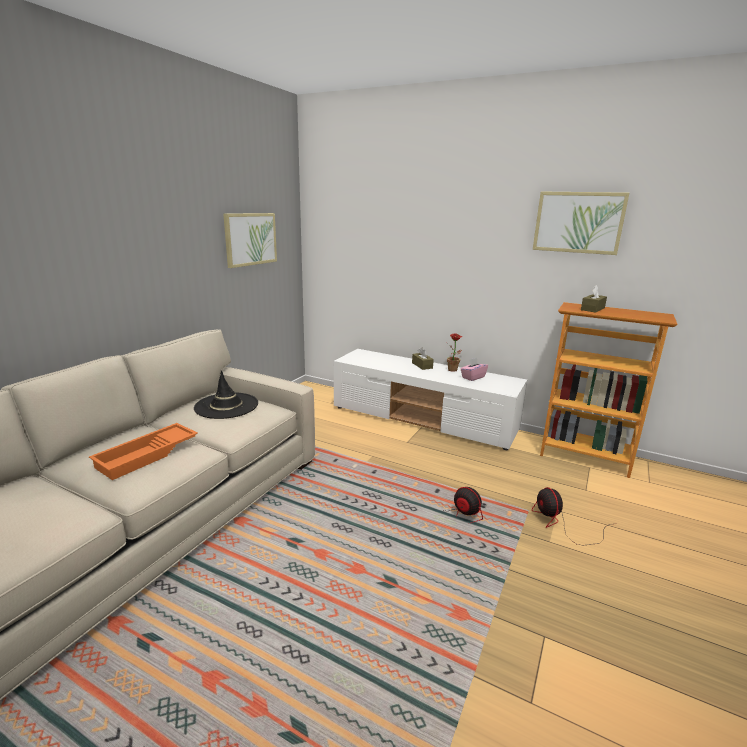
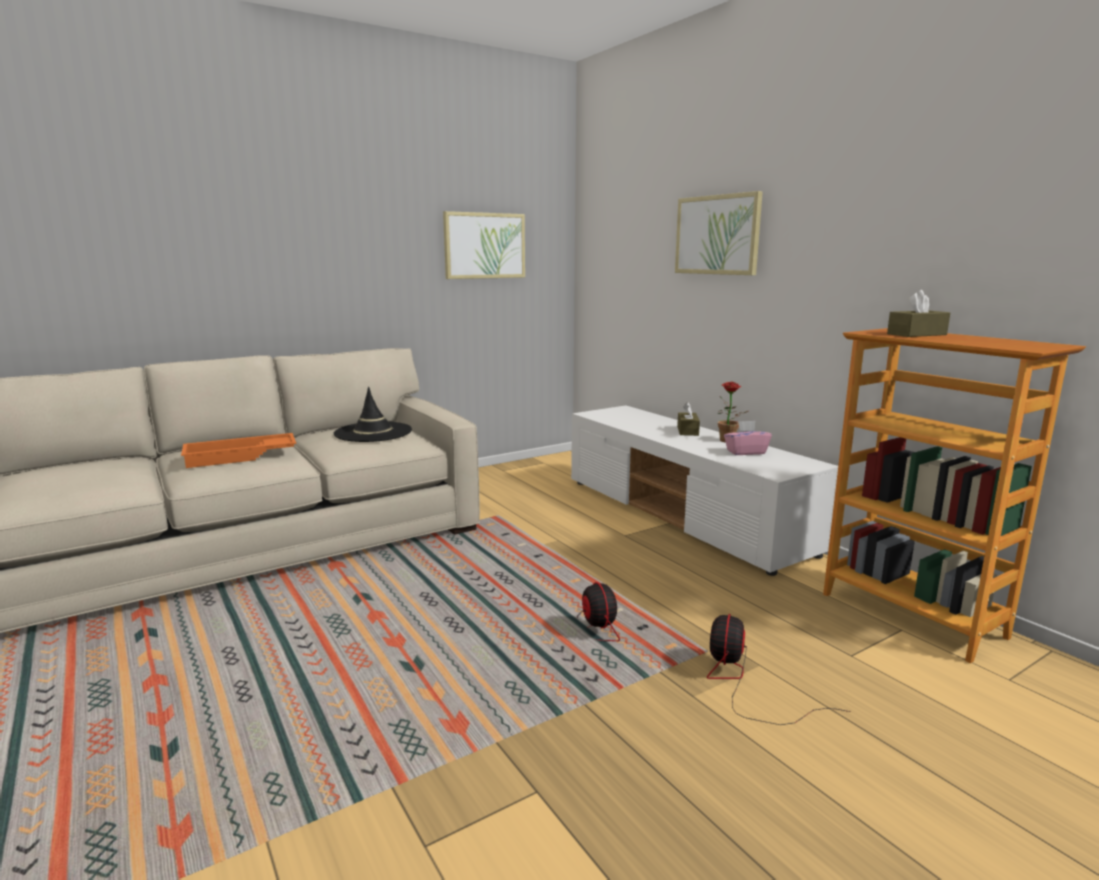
camera: 30 degrees right, 5 degrees down
(578, 222) = (916, 186): picture -> picture (717, 235)

